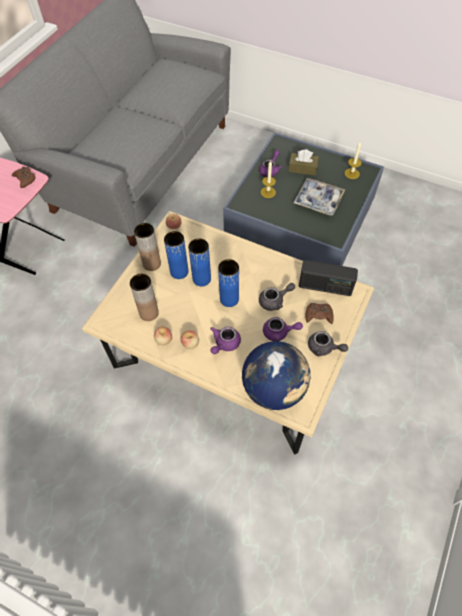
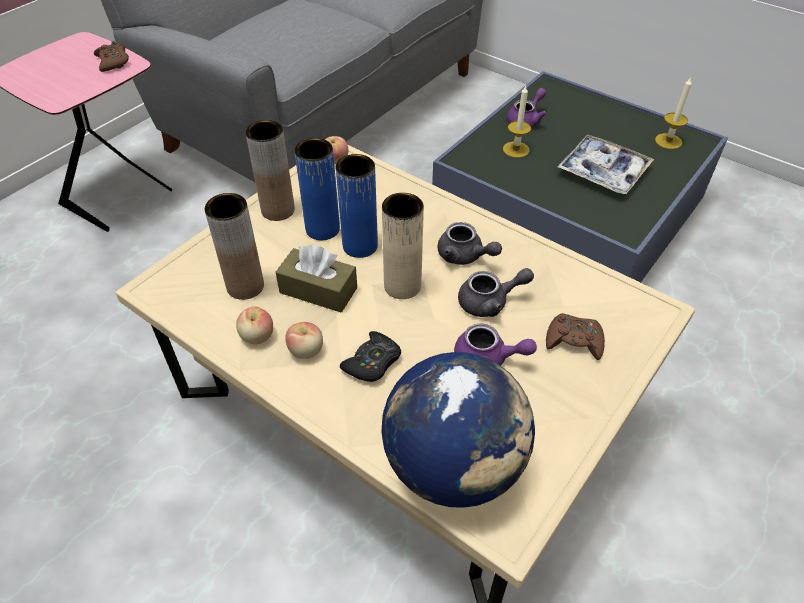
camera: 10 degrees right, 10 degrees down
(224, 344) = (372, 362): purple teapot -> black game controller
(229, 299) = (402, 286): blue vase -> beige vase
(302, 168) = (582, 124): brown tissue box -> brown tissue box (318, 290)
(324, 348) = (575, 404): grey teapot -> grey teapot (464, 256)
(325, 287) = (595, 292): radio -> none

